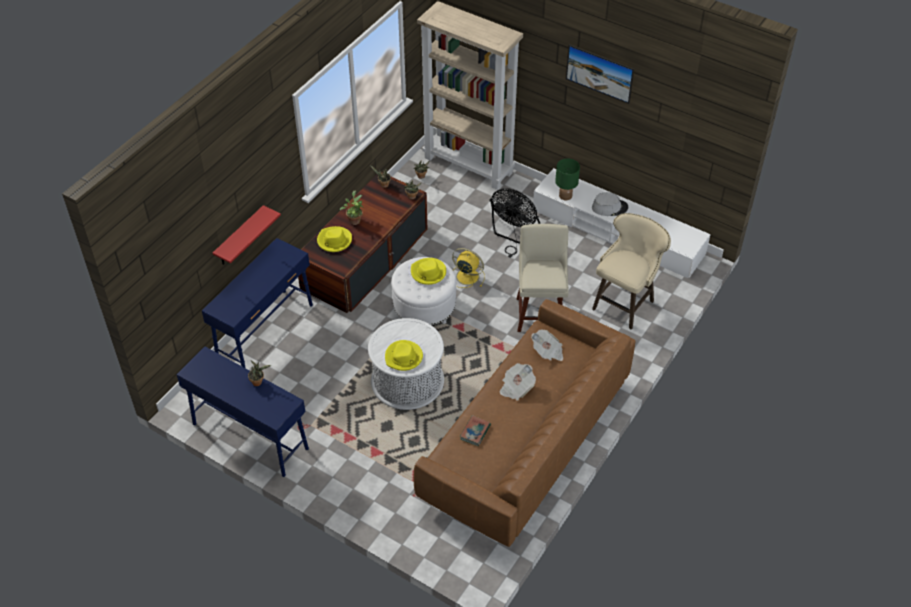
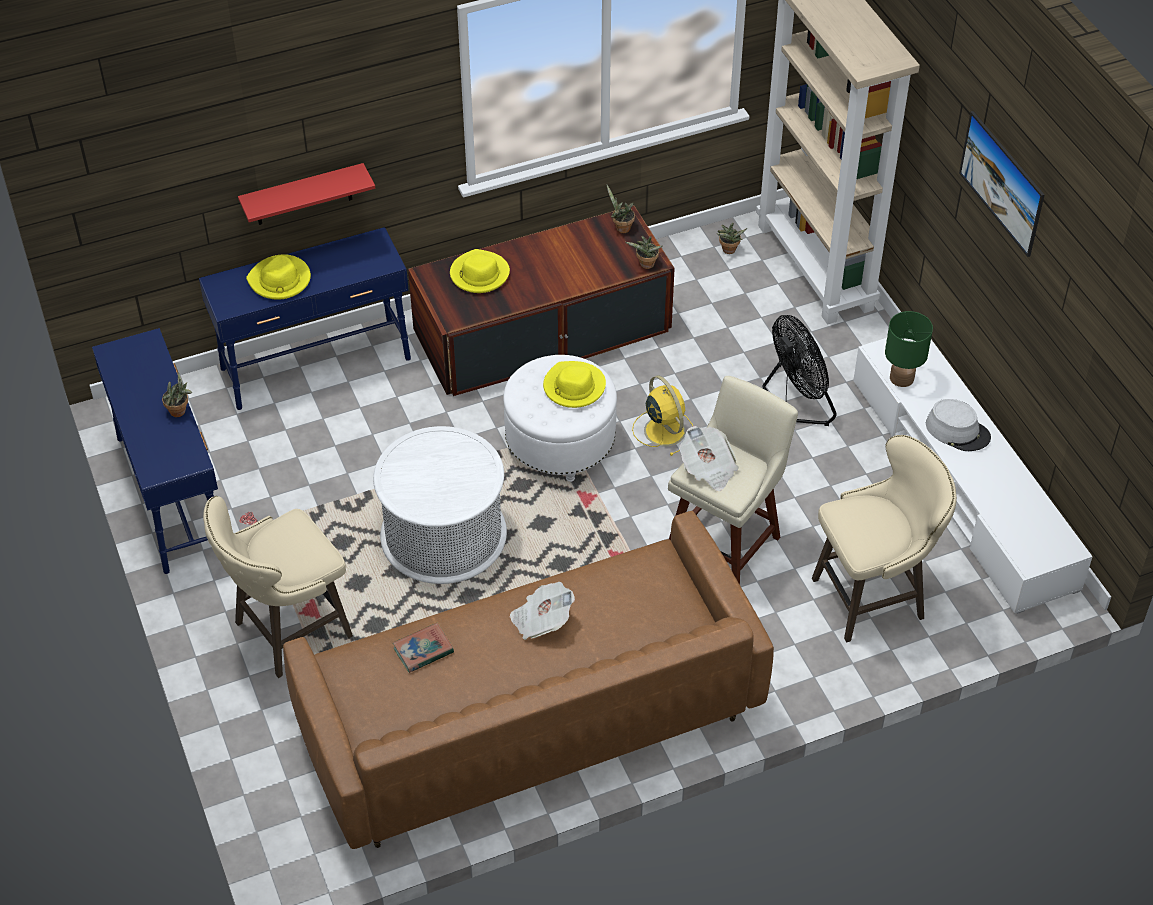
camera: 35 degrees right, 0 degrees up
(354, 220) = (533, 258): potted plant -> none
(374, 469) = (288, 632): none -> beige stool
(404, 357) = (421, 488): yellow hat -> yellow hat (280, 280)
(547, 352) = (637, 594): newspaper -> newspaper (708, 469)

